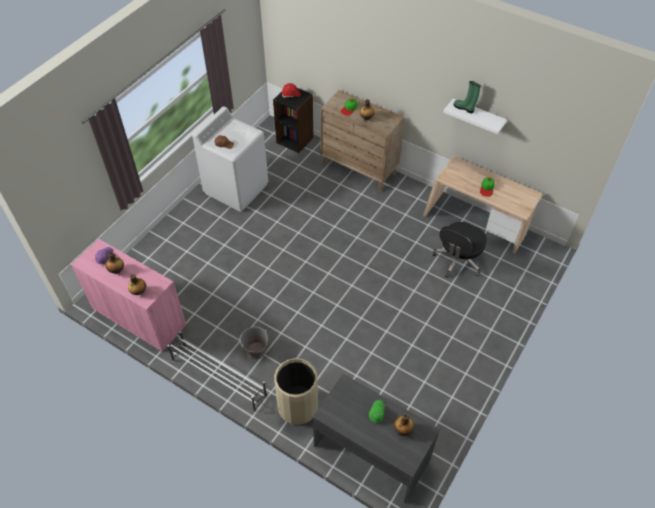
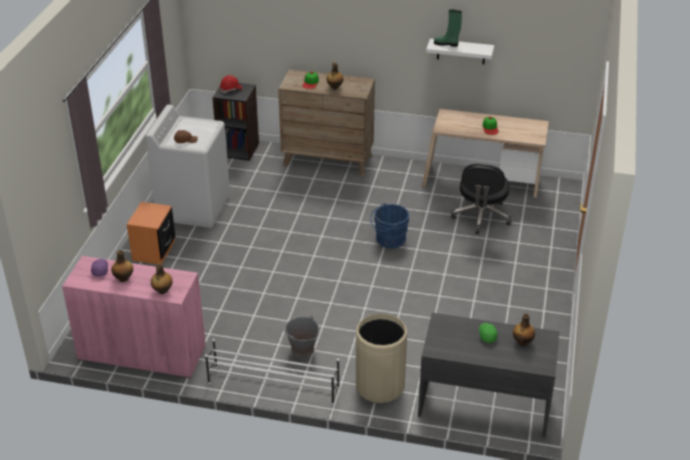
camera: 20 degrees left, 15 degrees down
(189, 222) = (154, 251): none -> orange nightstand
(371, 262) = (389, 240): none -> blue bucket

